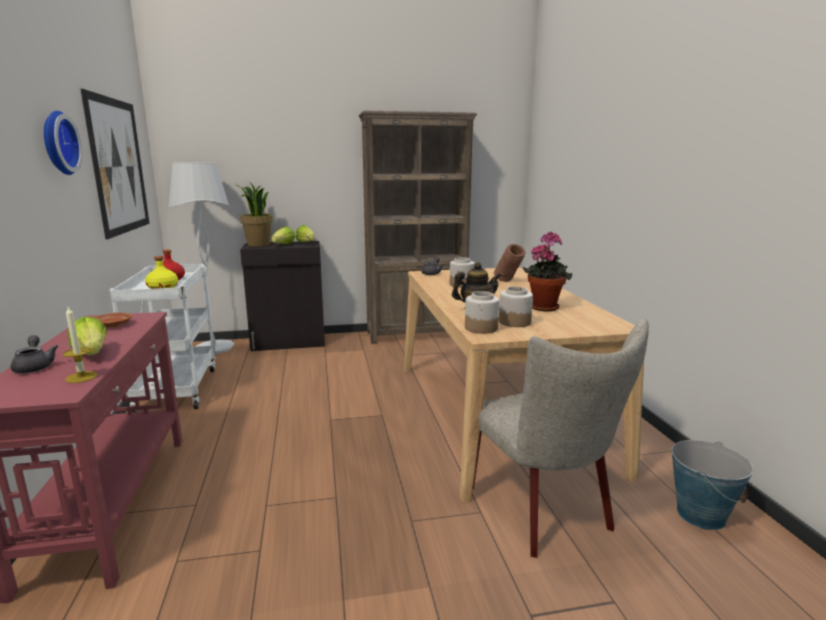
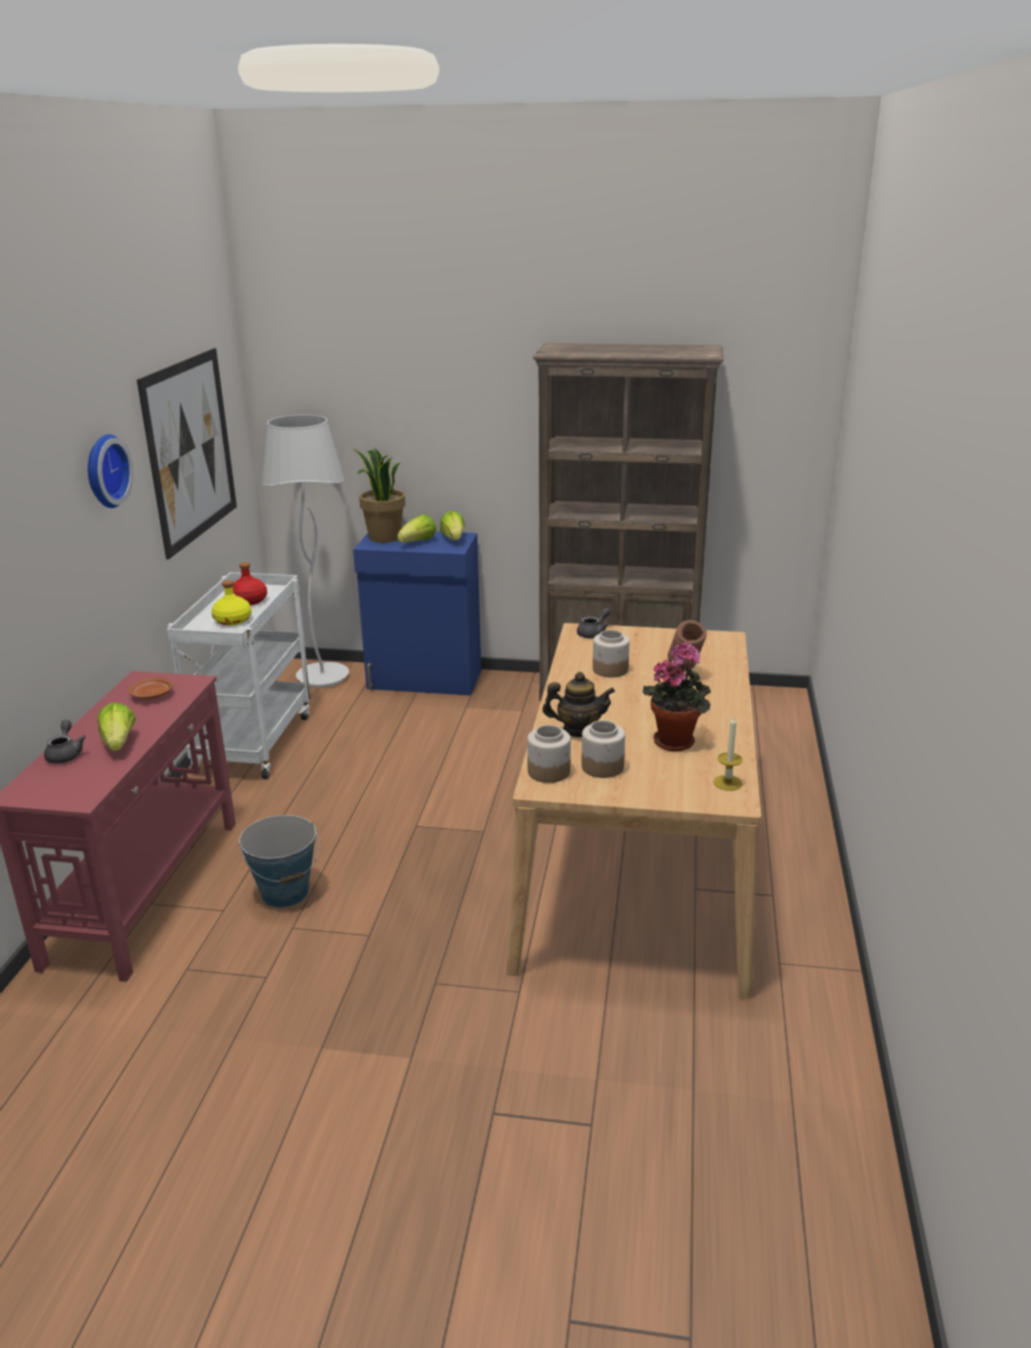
camera: 20 degrees right, 10 degrees up
(81, 377) = (100, 778): candle -> candle (727, 783)
(289, 342) = (424, 680): black cabinet -> blue cabinet
(544, 512) = (594, 1010): beige chair -> none
(701, 515) = (790, 1062): bucket -> bucket (285, 893)

